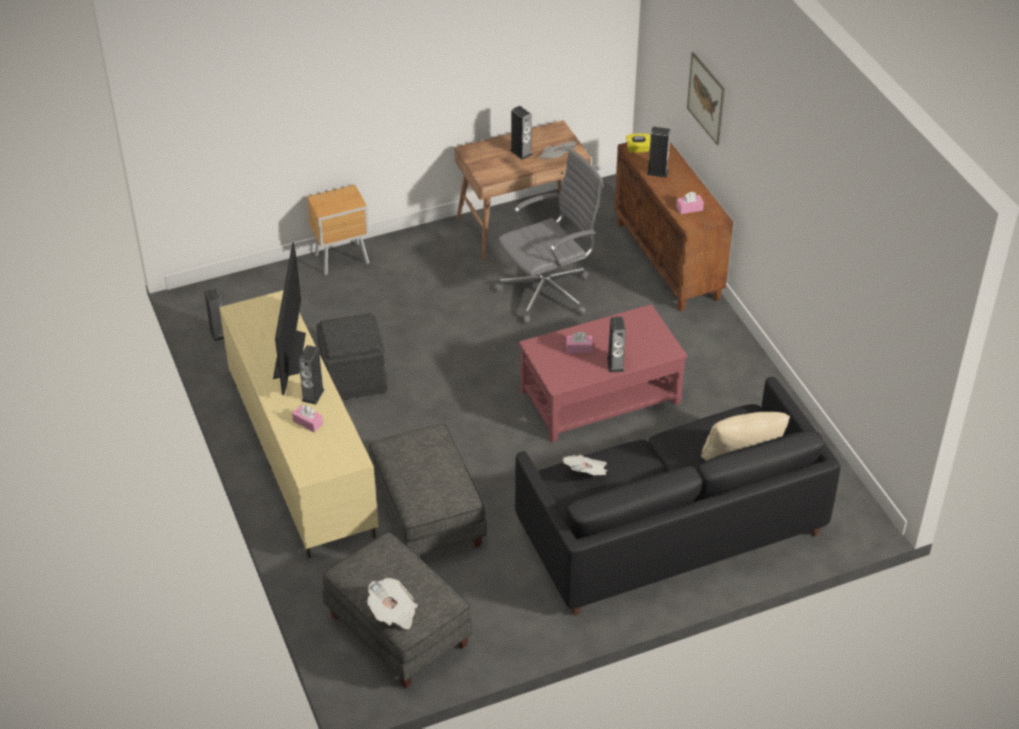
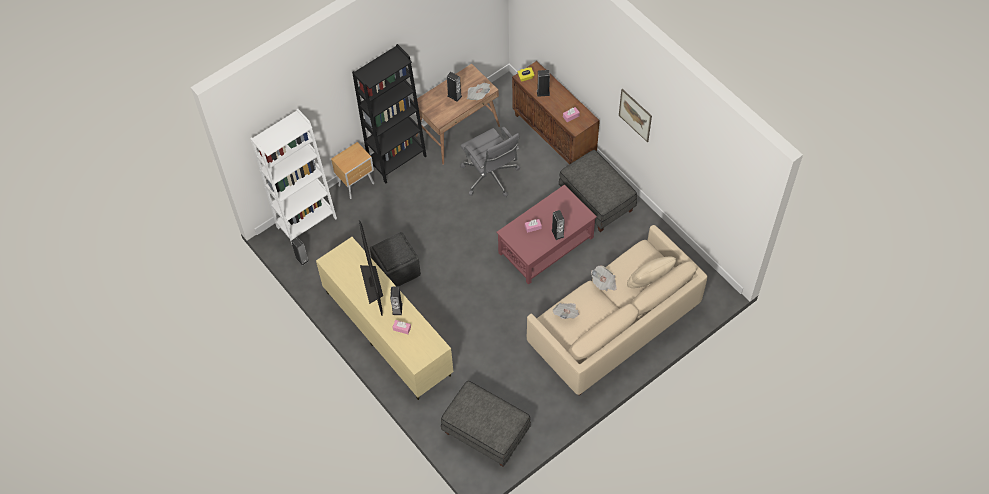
camera: 15 degrees left, 15 degrees up
(247, 290) = (306, 222): none -> white bookcase
(393, 613) = (491, 433): newspaper -> newspaper (604, 283)
(416, 243) = (397, 160): none -> black bookcase
(426, 515) = (474, 353): grey ottoman -> grey ottoman (595, 201)
(548, 292) = (490, 177): grey office chair -> grey office chair turned 105 degrees clockwise
(670, 529) = (613, 325): black sofa -> beige sofa
(706, 98) = (570, 51): picture -> picture (635, 115)

